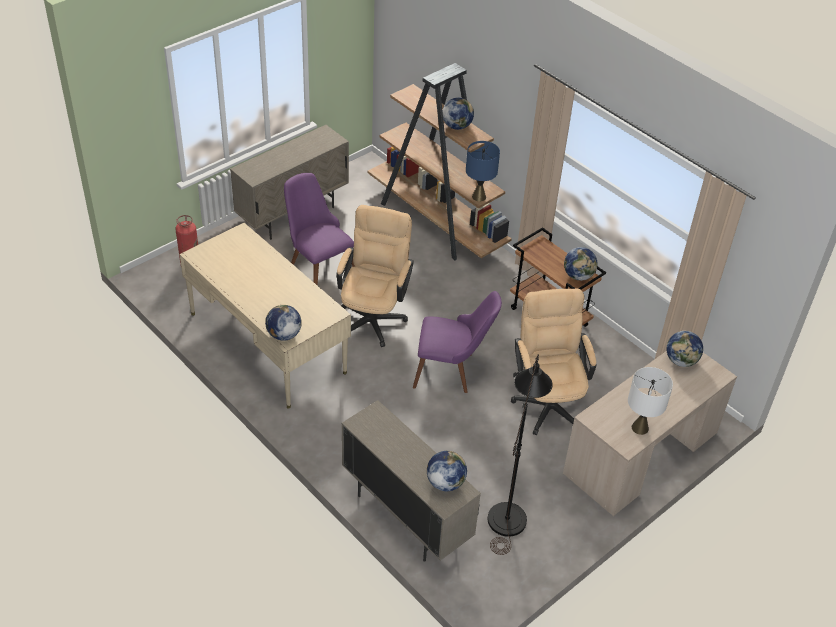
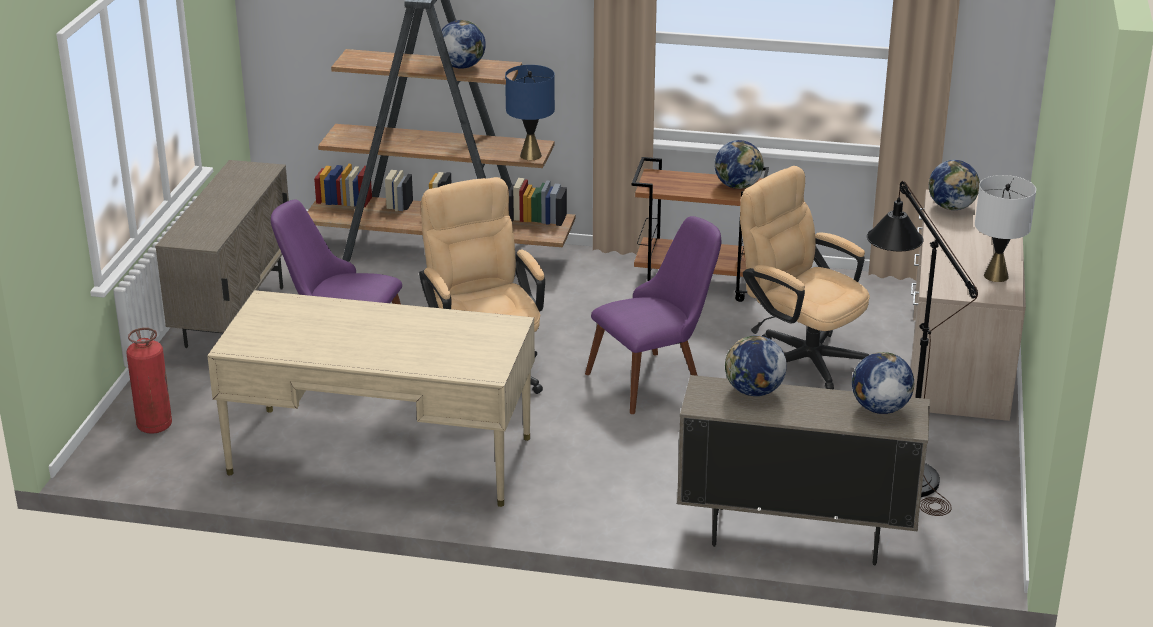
camera: 35 degrees left, 15 degrees down
(283, 335) = (477, 371): globe -> globe (753, 391)

